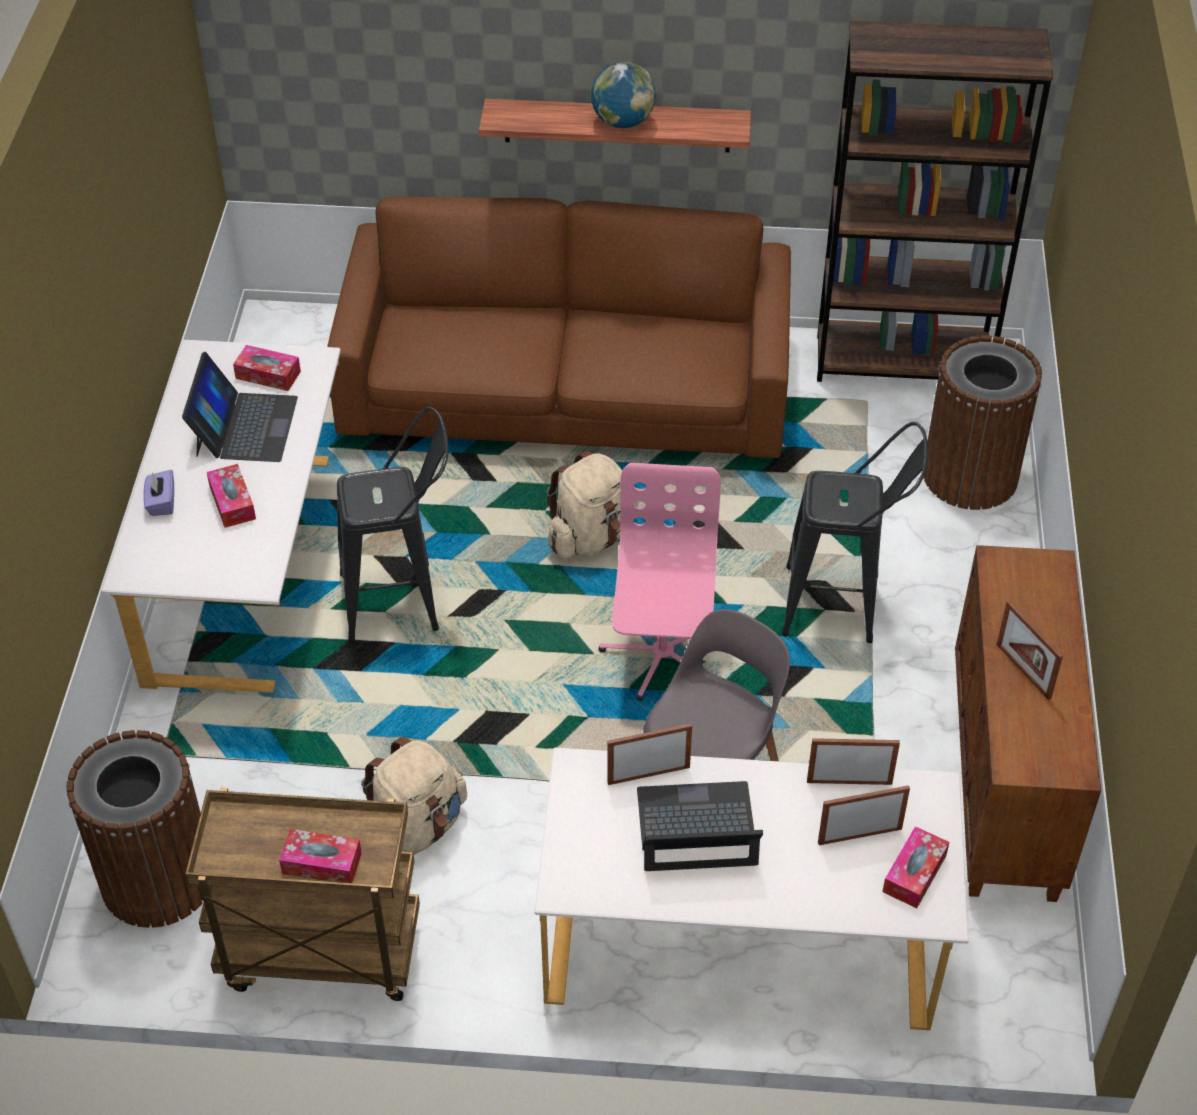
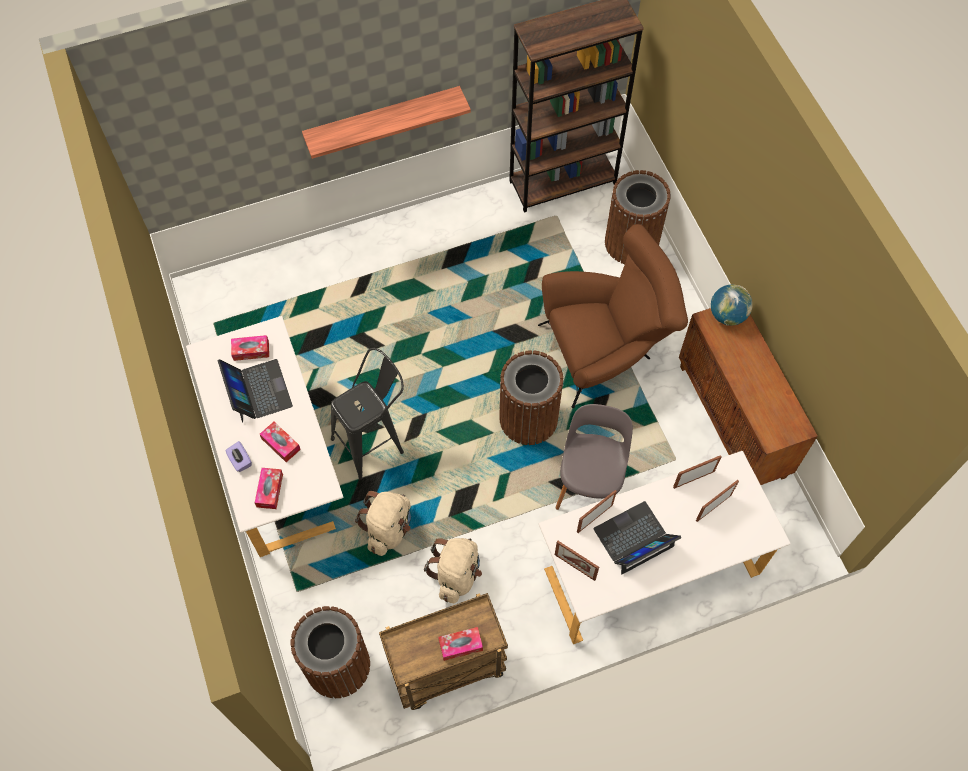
camera: 25 degrees left, 15 degrees up
(565, 386) = (389, 268): brown sofa -> none
(591, 536) = (454, 360): beige backpack -> beige backpack (388, 529)
(622, 122) = (392, 120): globe -> globe (727, 315)
(661, 655) = (528, 418): pink office chair -> brown trash can
(842, 606) = (605, 350): black stool -> brown armchair
(914, 873) = (749, 517): tissue box -> tissue box (270, 490)
(1023, 671) = (750, 382): picture frame -> picture frame (575, 567)

